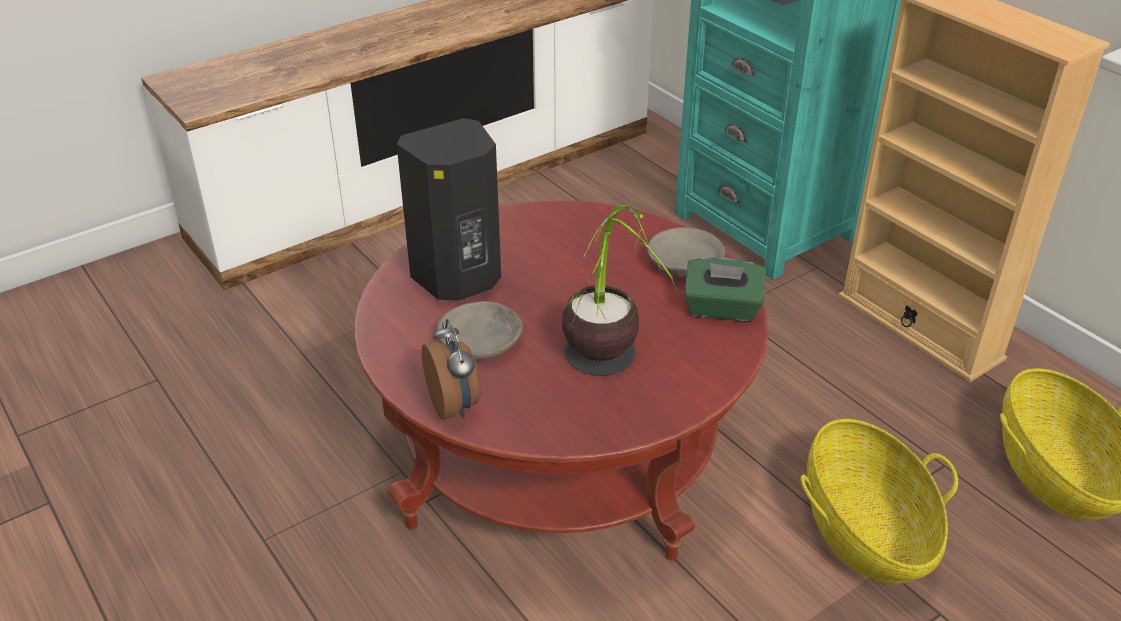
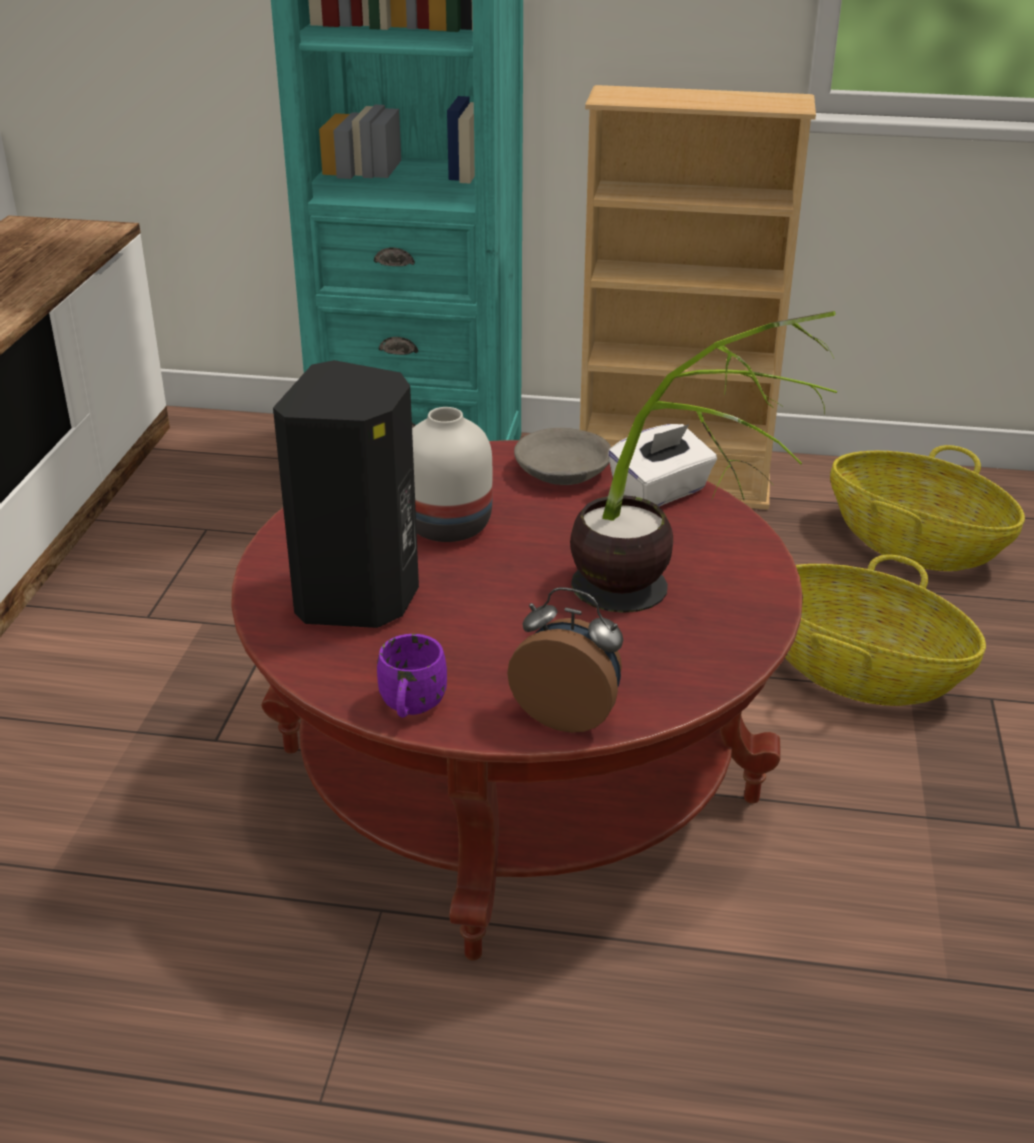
camera: 45 degrees left, 5 degrees down
(391, 352) = (411, 708): none -> purple mug
(482, 341) = (491, 641): grey bowl -> none
(567, 263) = (451, 525): none -> white vase
(722, 309) = (661, 492): green tissue box -> white tissue box

